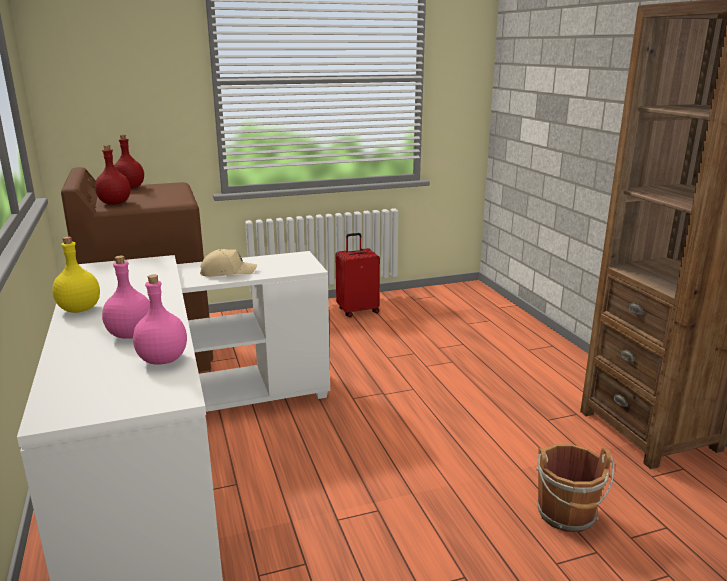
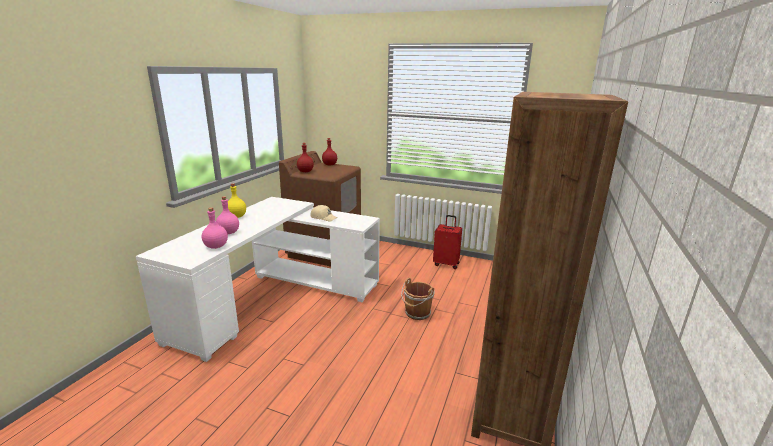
camera: 40 degrees right, 0 degrees up
(567, 515) = (379, 424): brown bucket -> brown bucket (417, 313)

